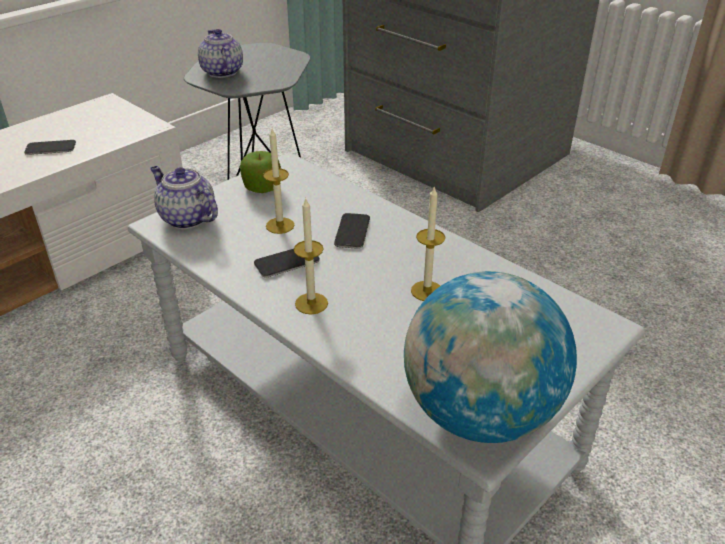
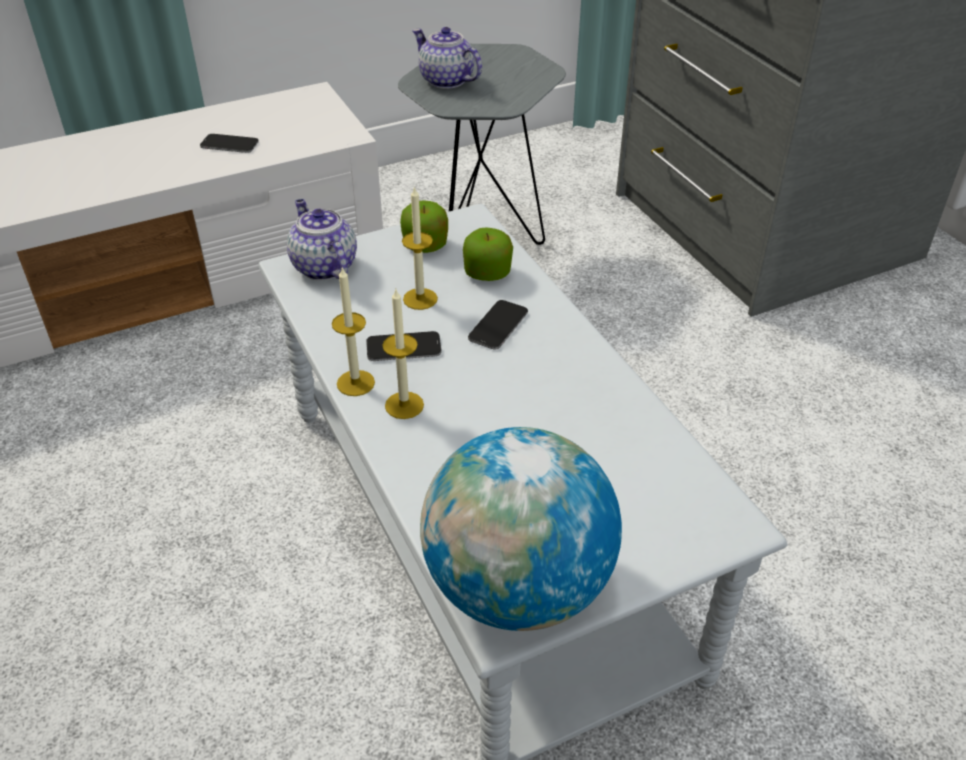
camera: 20 degrees right, 5 degrees up
(221, 72) = (445, 80): teapot -> teapot turned 45 degrees counterclockwise
(322, 198) = (487, 273): none -> apple
(427, 291) = (543, 423): candle -> candle (355, 383)

